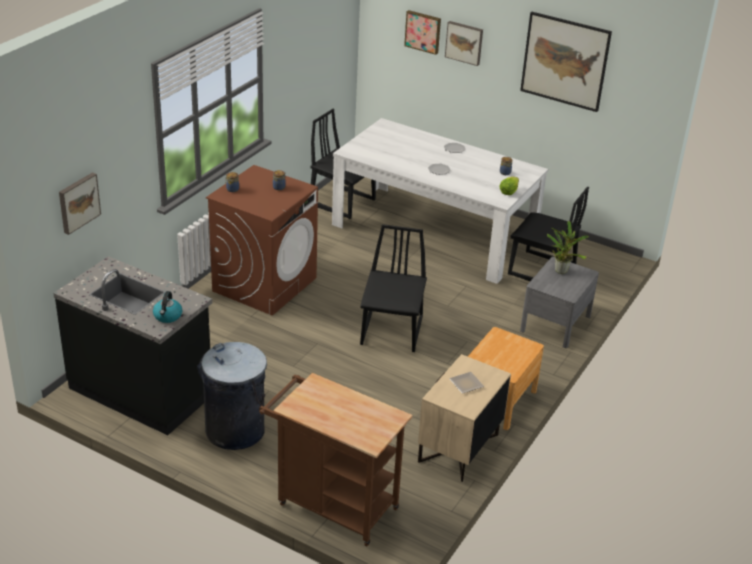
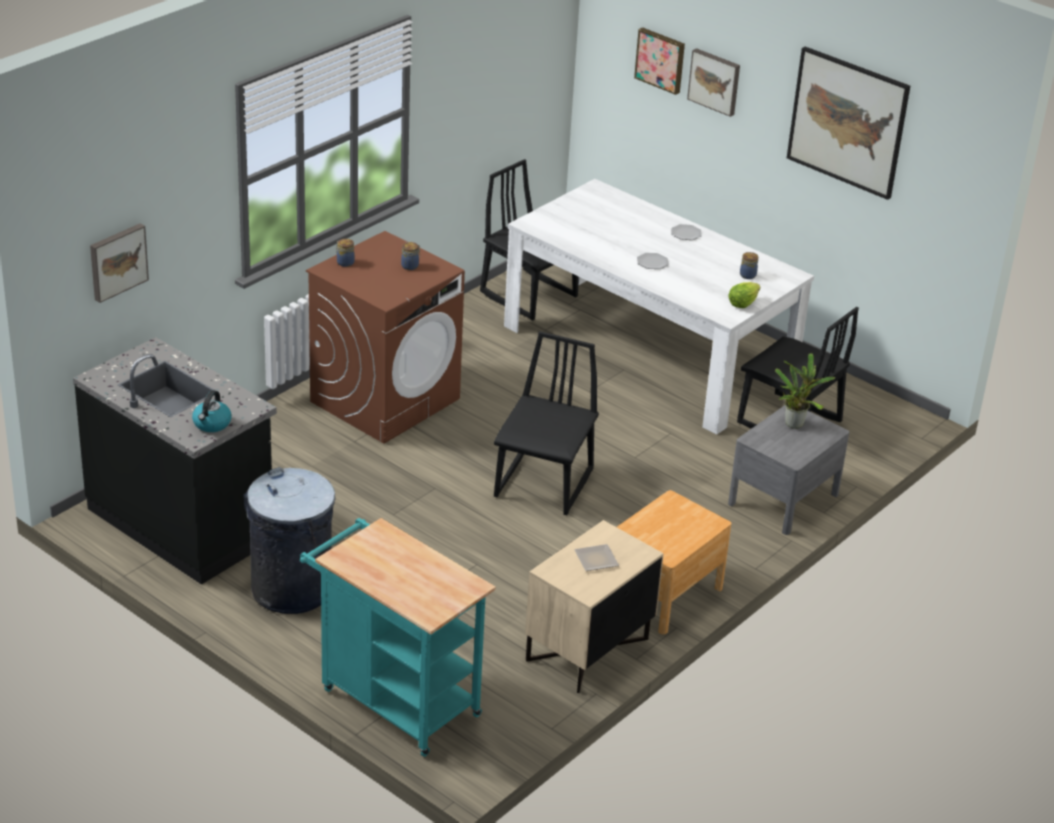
camera: 10 degrees right, 0 degrees up
(331, 504) = (393, 698): brown cart -> turquoise cart

